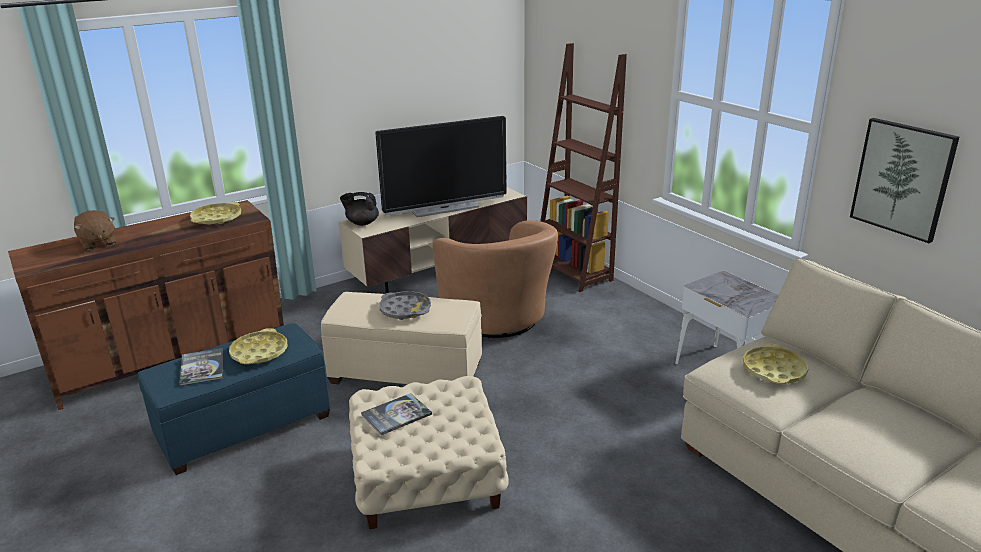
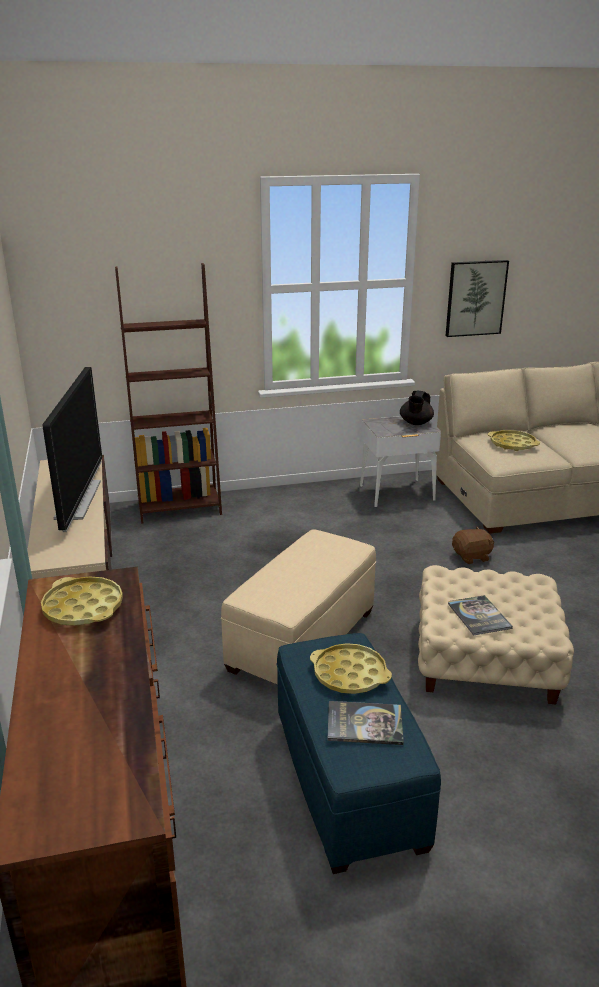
camera: 70 degrees left, 0 degrees up
(97, 243) = (74, 732): brown plush toy -> brown plush toy (472, 557)
(362, 223) = (55, 556): black teapot -> black teapot (415, 423)
(405, 310) = (308, 567): grey tray -> none
(498, 319) = (237, 566): brown armchair -> none

